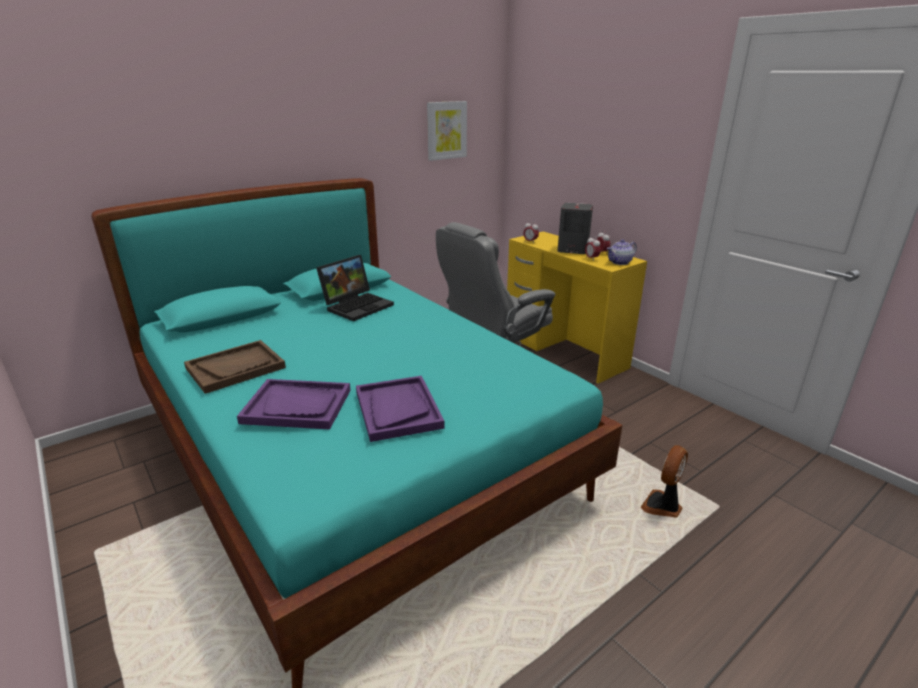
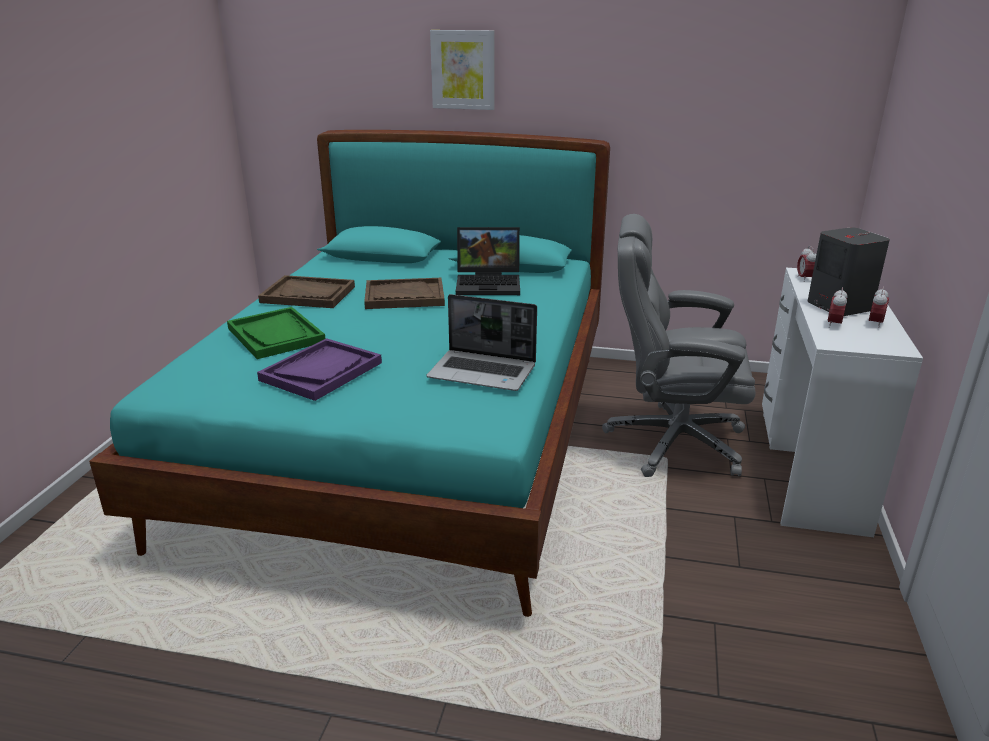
camera: 50 degrees right, 0 degrees up
(297, 406) = (276, 335): purple tray -> green tray
(320, 336) = (404, 296): none -> brown tray
(446, 130) = (758, 91): picture -> picture (463, 70)
(488, 356) = (483, 372): none -> laptop
(564, 351) = (810, 468): yellow desk -> white desk
(620, 262) = (865, 343): teapot -> none
(662, 506) = (590, 682): fan -> none

